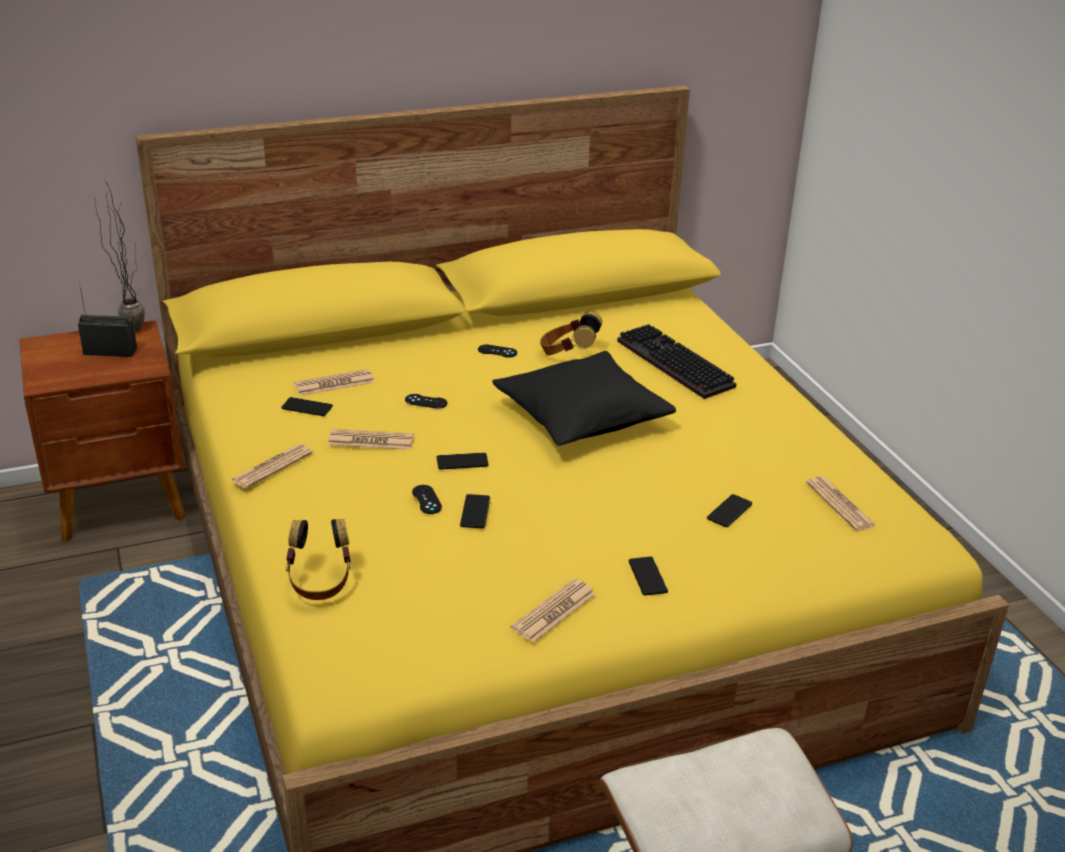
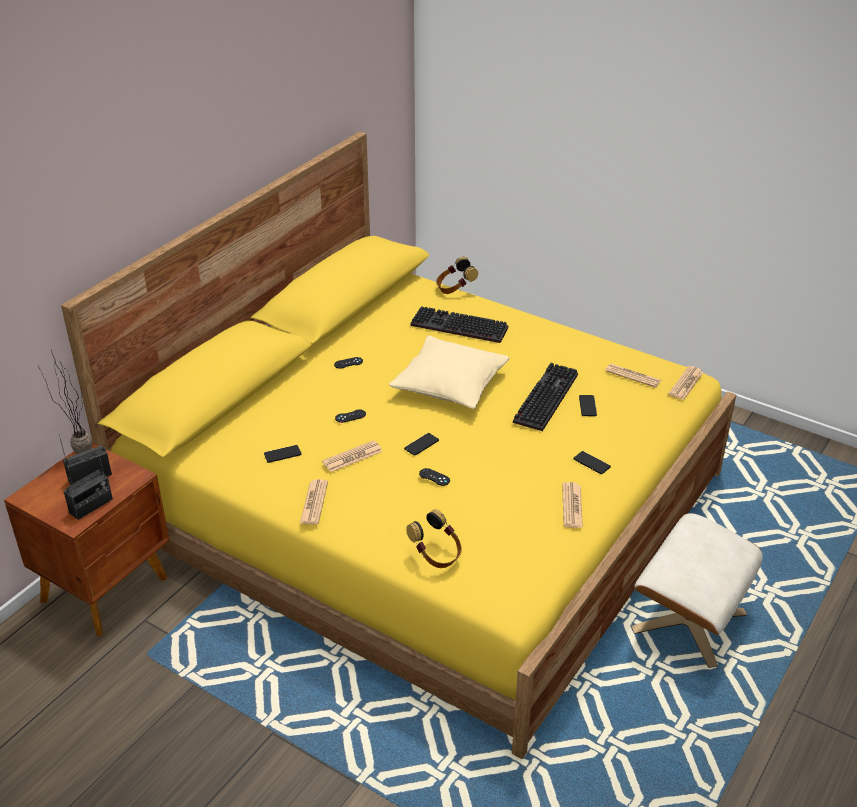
camera: 35 degrees left, 5 degrees up
(76, 375) = (91, 506): none -> radio
(334, 383) = (278, 430): newspaper -> newspaper (686, 383)
(475, 512) = (470, 471): phone -> none
(568, 354) = (392, 346): headphones -> headphones (455, 289)
(582, 417) = (450, 385): black pillow -> beige pillow
(684, 478) = (544, 397): none -> keyboard

